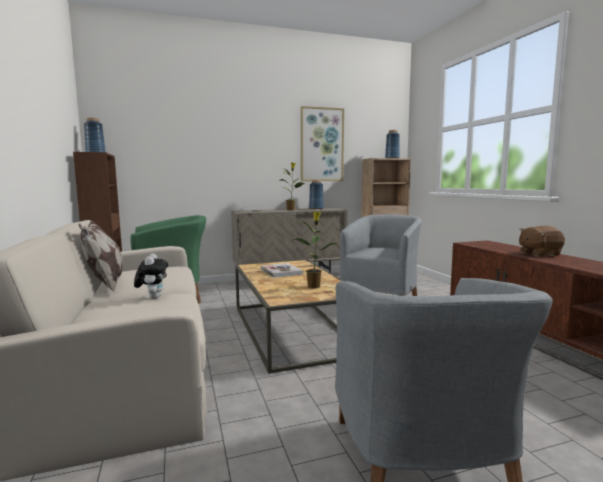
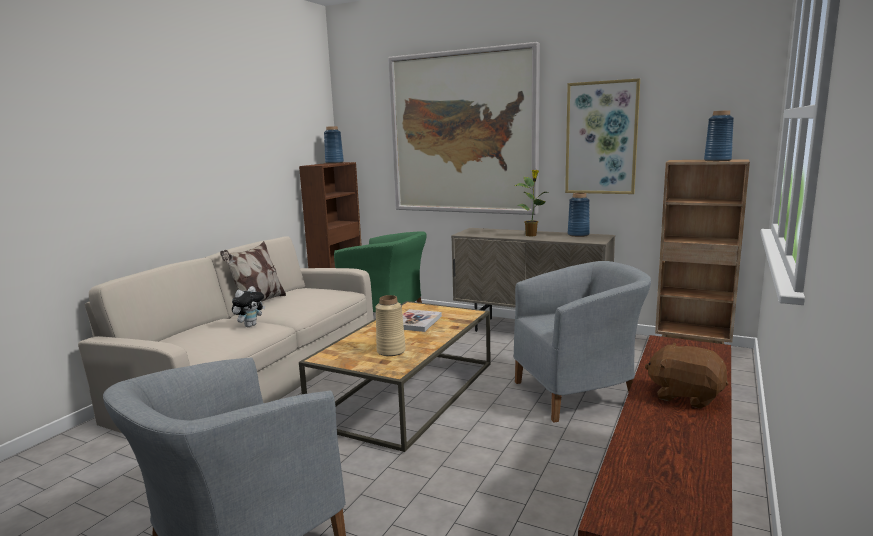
camera: 45 degrees right, 5 degrees up
(221, 136) = (463, 133): none -> picture
(314, 286) = (390, 351): potted plant -> beige vase

